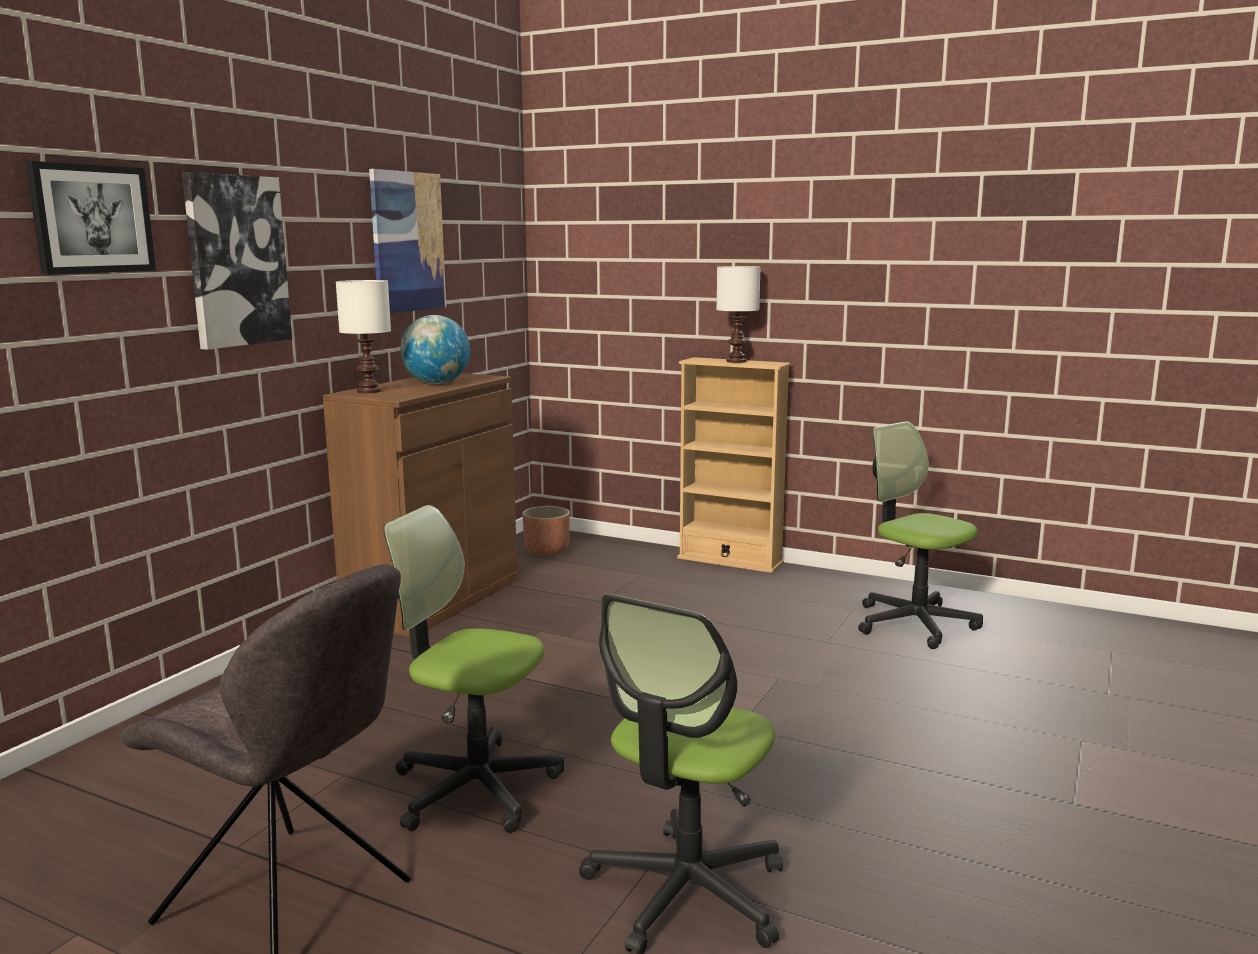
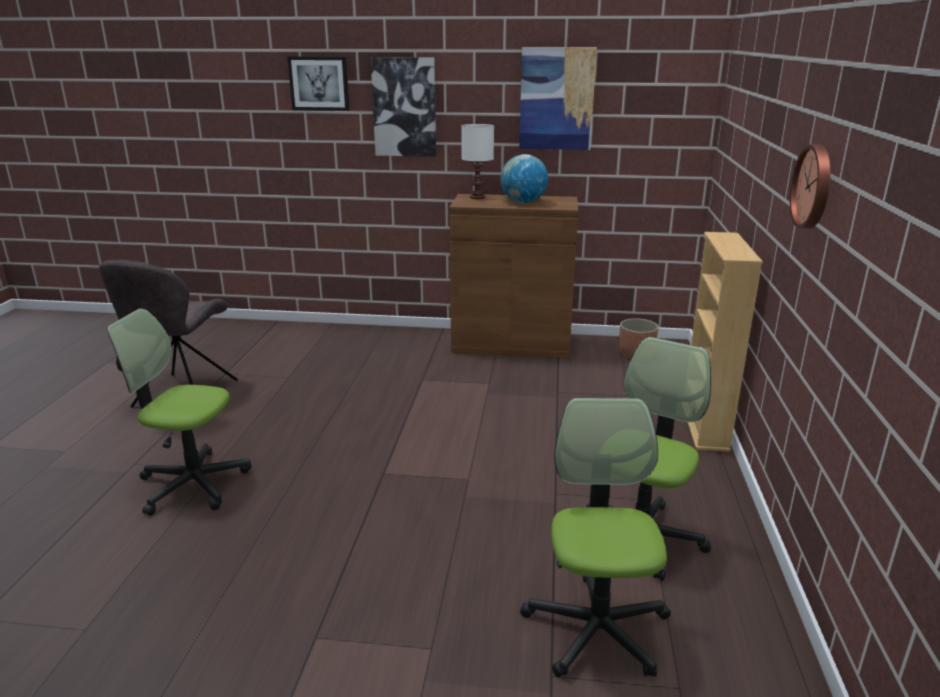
camera: 70 degrees right, 10 degrees up
(475, 788) = (284, 409): office chair -> office chair (596, 628)
(735, 361) = (729, 245): white table lamp -> none
(888, 275) = (814, 187): none -> wall clock

